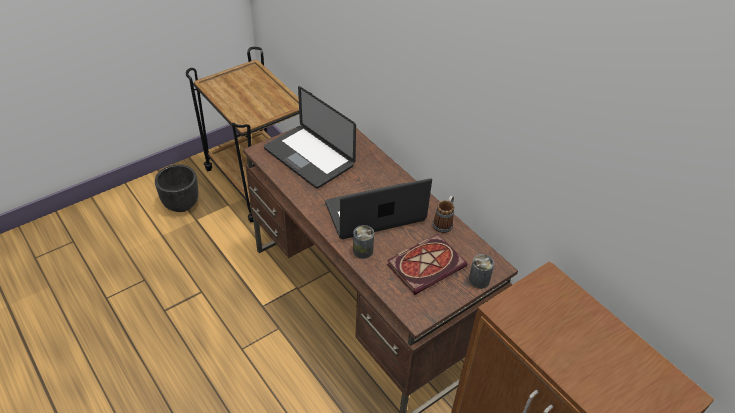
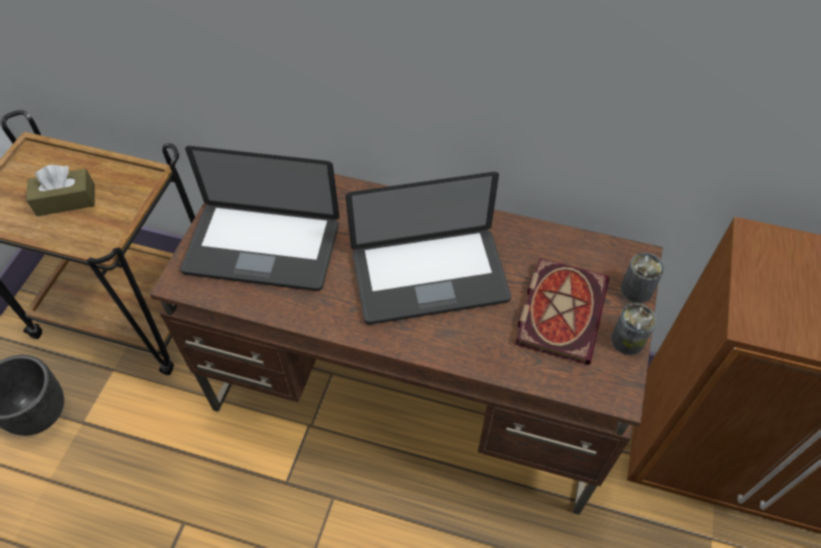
camera: 35 degrees left, 10 degrees up
(248, 97) = (66, 200): none -> brown tissue box
(363, 251) = (467, 345): can -> can (627, 340)
(375, 212) = (429, 277): laptop -> laptop turned 135 degrees counterclockwise
(444, 223) = (525, 236): mug -> none

